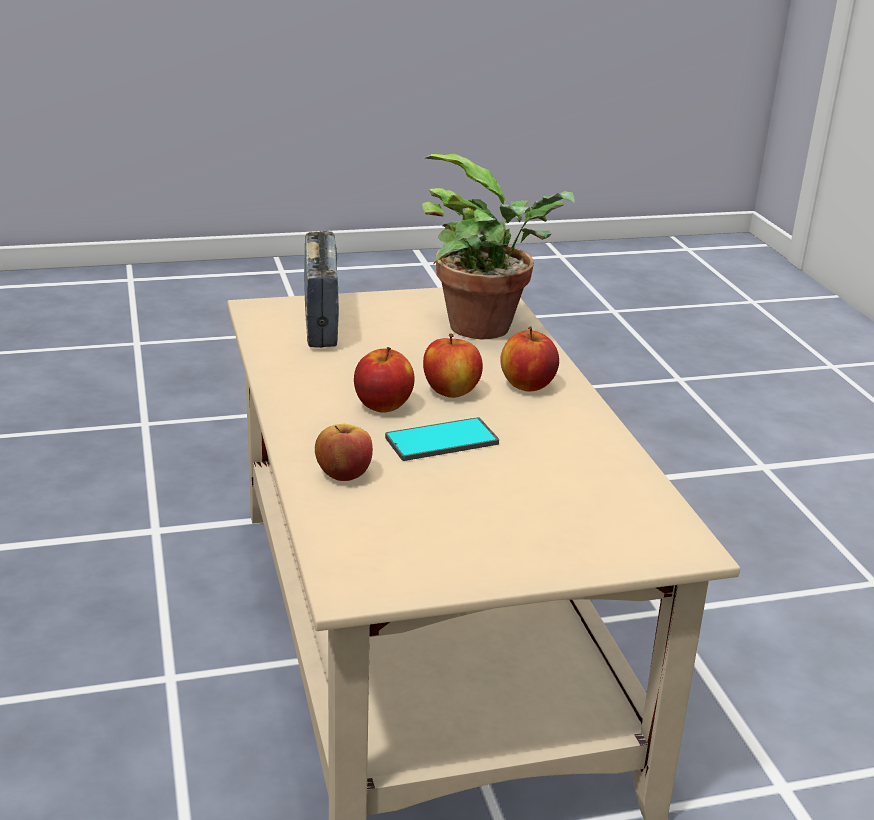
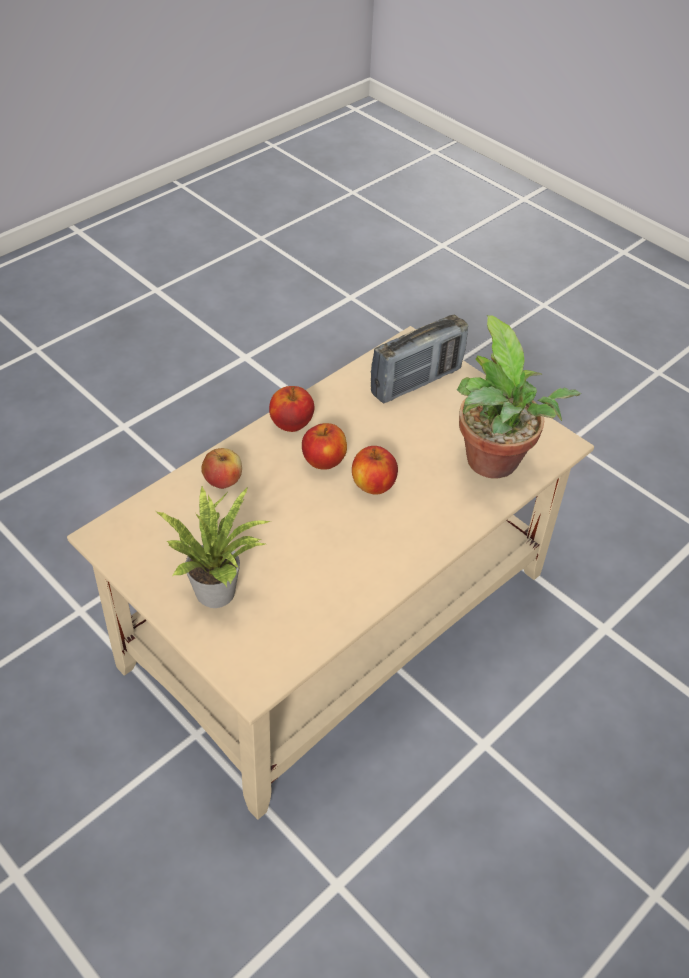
camera: 60 degrees right, 20 degrees up
(441, 441) = (300, 508): phone -> none
(525, 527) = (220, 589): none -> potted plant
(527, 386) = (418, 521): apple -> apple (291, 424)

